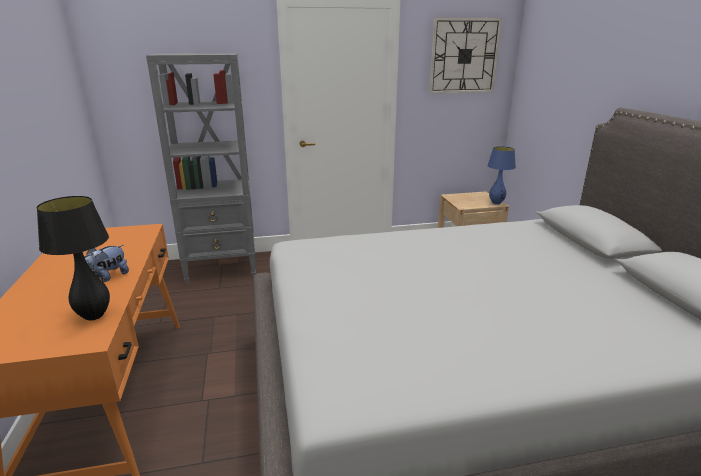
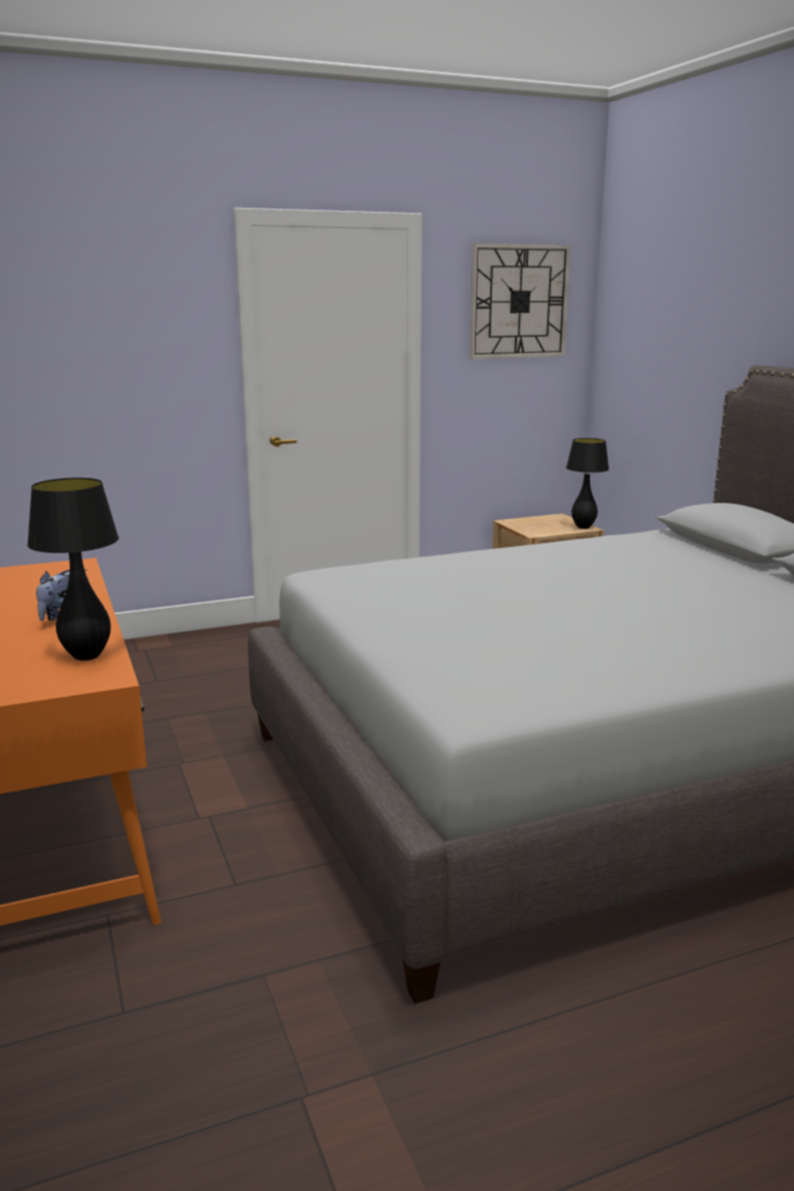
camera: 10 degrees left, 5 degrees down
(223, 268) = (149, 654): grey bookcase -> none
(496, 203) = (583, 527): blue table lamp -> black table lamp

